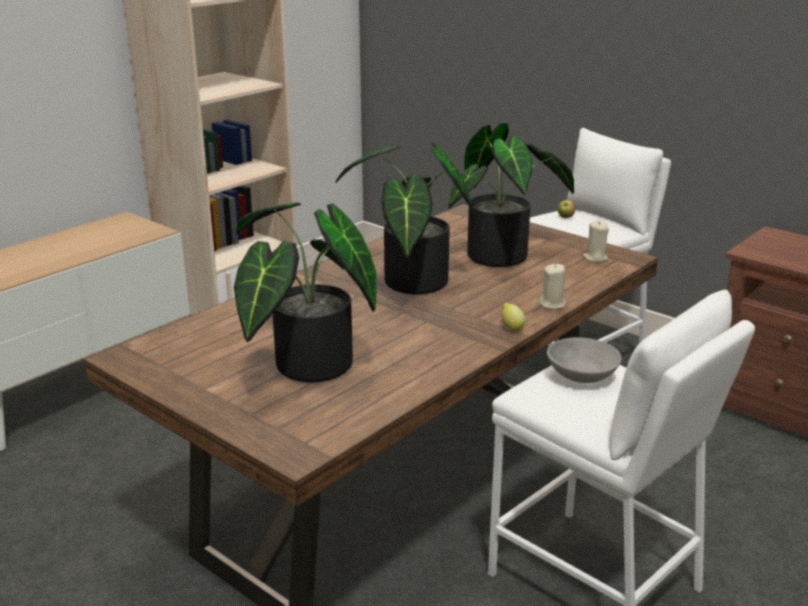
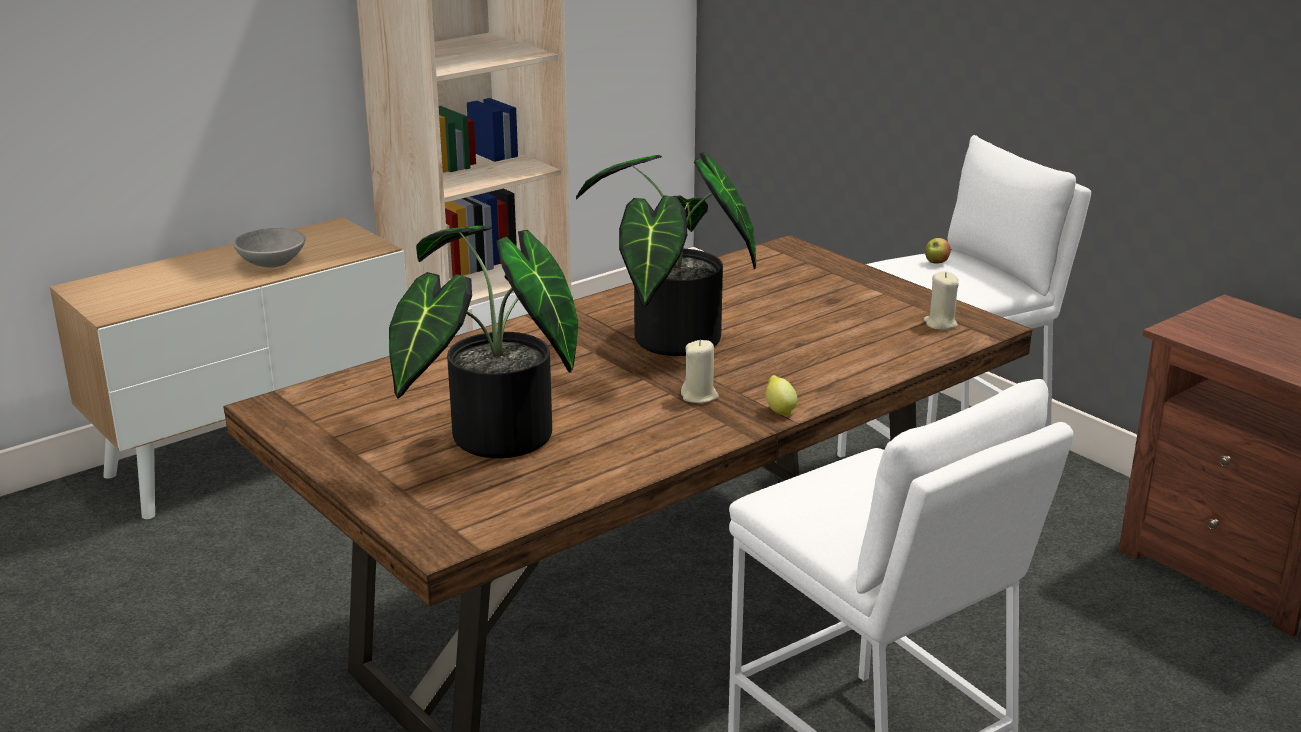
camera: 10 degrees right, 0 degrees up
(505, 257) = (813, 314): potted plant -> none
(552, 304) = (850, 383): beige candle -> beige candle (699, 396)
(581, 376) = (858, 482): grey bowl -> grey bowl (272, 263)

